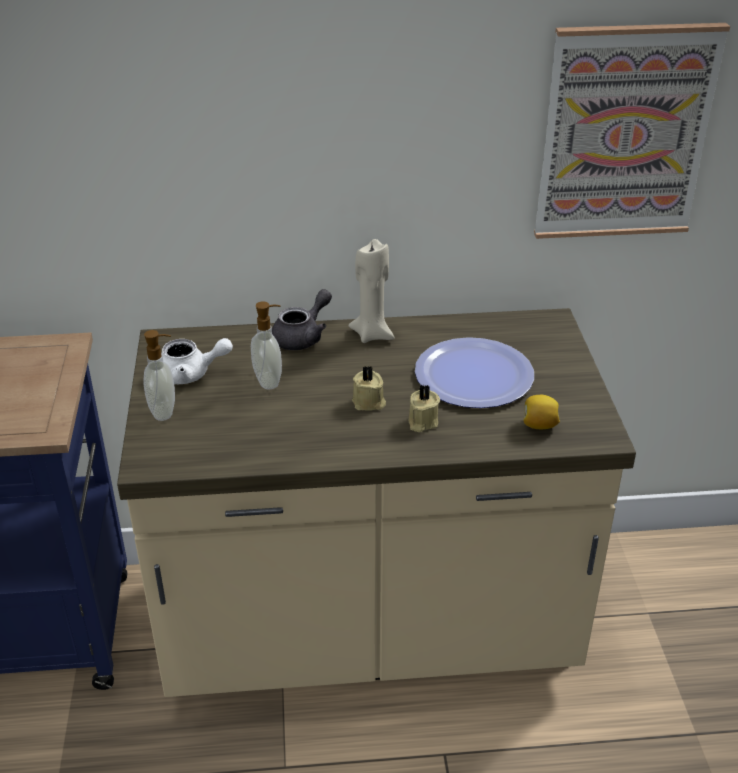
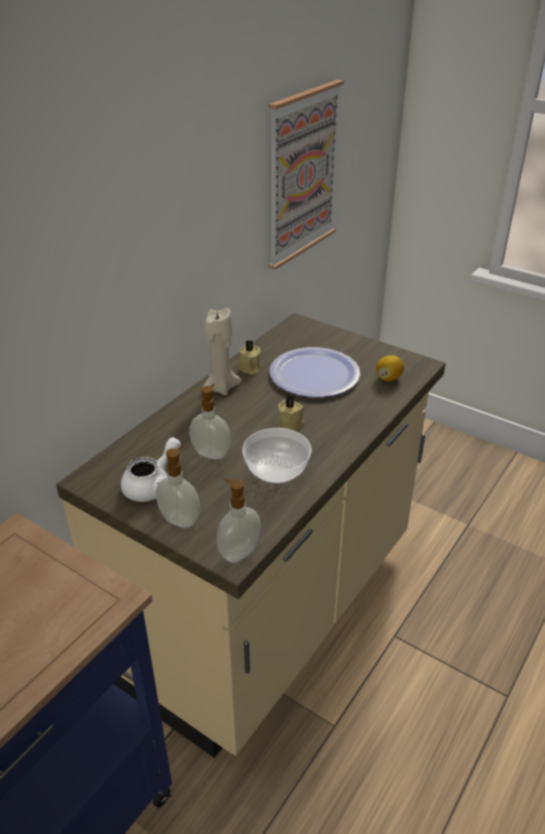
camera: 50 degrees left, 0 degrees up
(157, 462) = (238, 552): none -> soap dispenser
(290, 427) = (275, 469): none -> bowl
(303, 337) = (182, 415): grey teapot -> none
(421, 422) = (336, 415): beige candle -> beige candle (249, 368)

